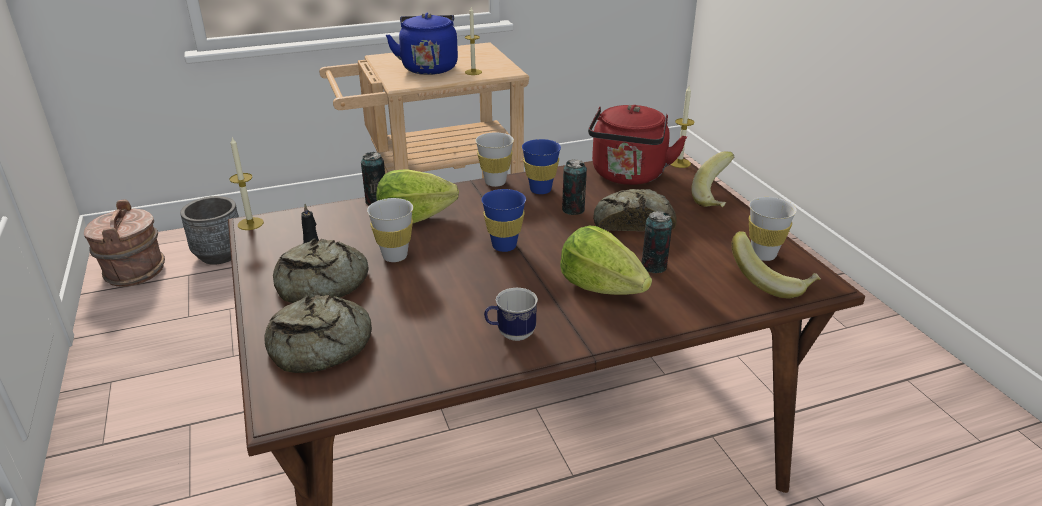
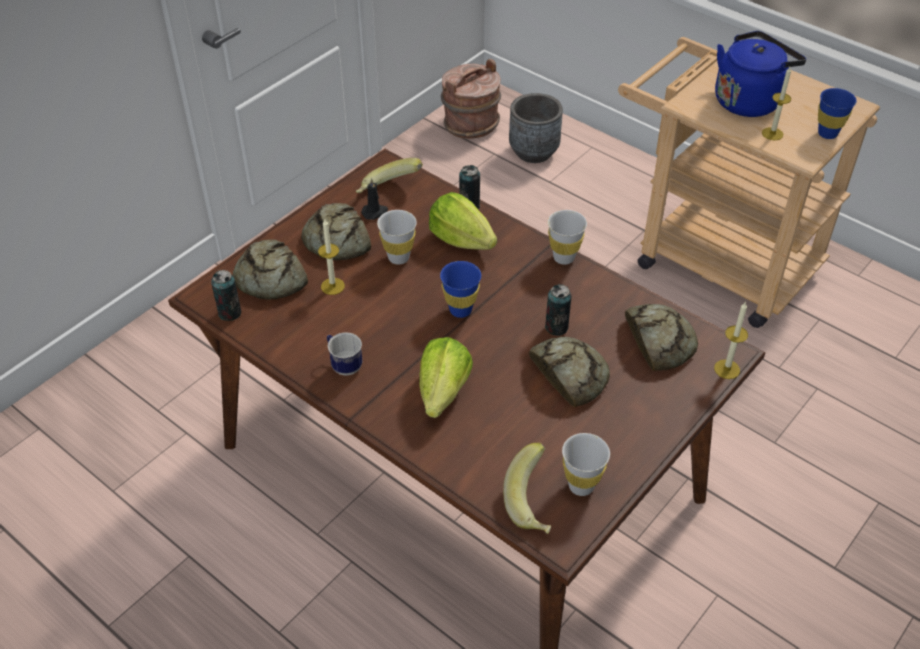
camera: 60 degrees right, 15 degrees up
(250, 224) = (384, 163): candle -> candle (332, 286)
(540, 190) = (575, 292): blue cup -> blue cup (827, 133)
(628, 176) = (658, 340): red kettle -> bread
(654, 267) = (500, 414): can -> can (230, 313)
(717, 198) = (670, 421): banana -> banana (389, 191)

